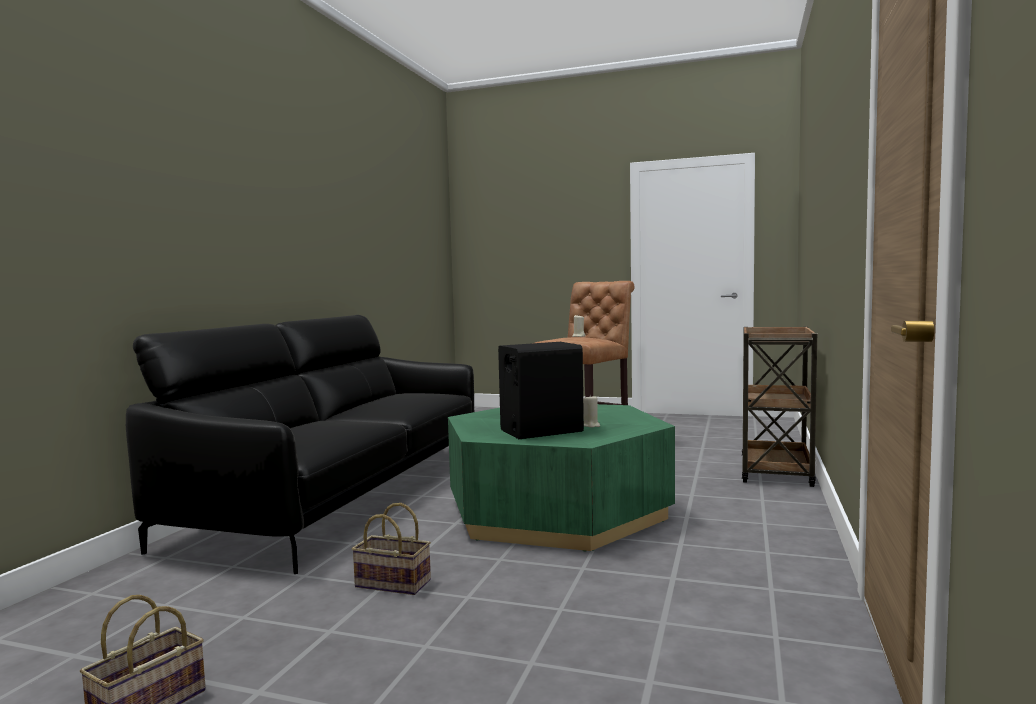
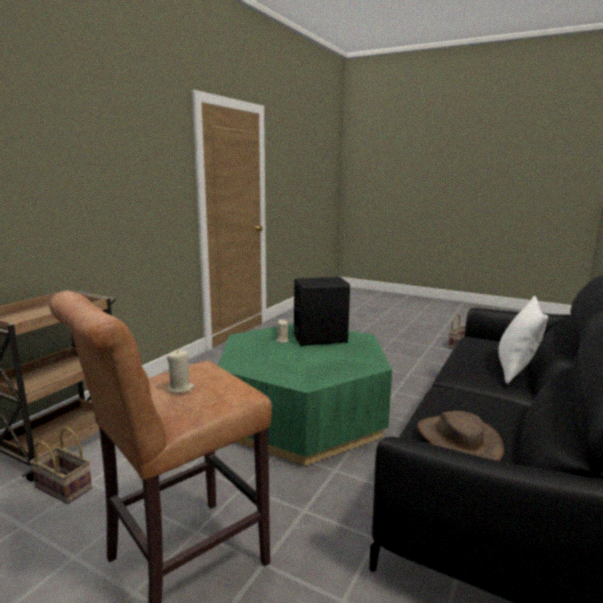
camera: 170 degrees left, 10 degrees up
(309, 423) = (515, 370): none -> white pillow
(390, 584) = (405, 374): basket -> basket (65, 487)
(417, 394) = (458, 440): none -> brown hat

